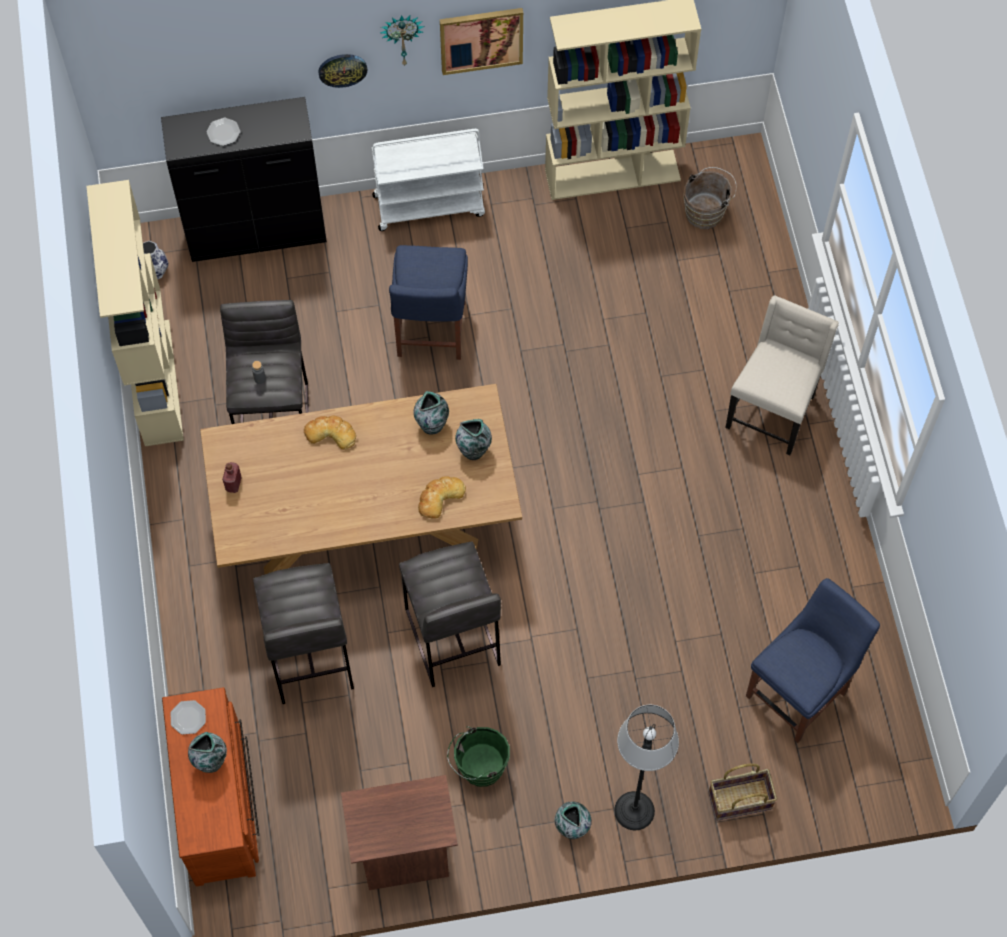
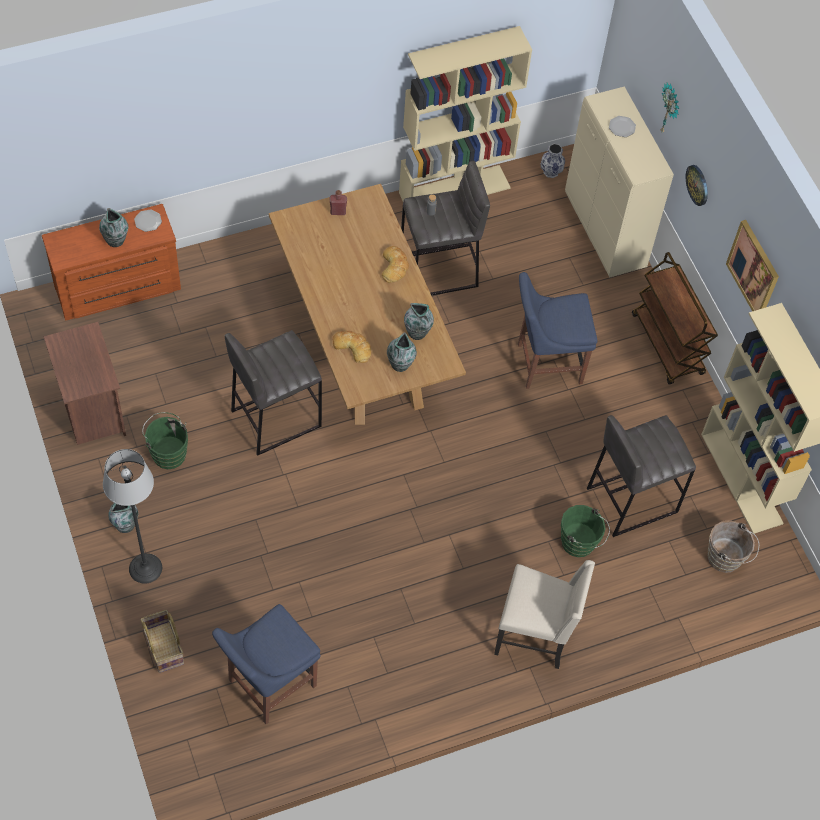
camera: 75 degrees right, 5 degrees down
(258, 233) = (605, 231): black cabinet -> beige cabinet
(309, 656) = (243, 325): grey stool -> grey stool (631, 499)
(402, 38) = (727, 205): wall clock -> wall clock (670, 110)
(429, 205) = (668, 345): white cart -> brown cart
(669, 345) = (580, 544): none -> green bucket
(800, 691) = (268, 685): blue chair -> blue chair turned 105 degrees clockwise

